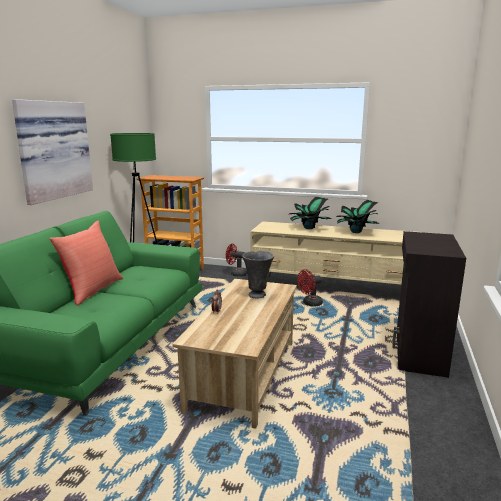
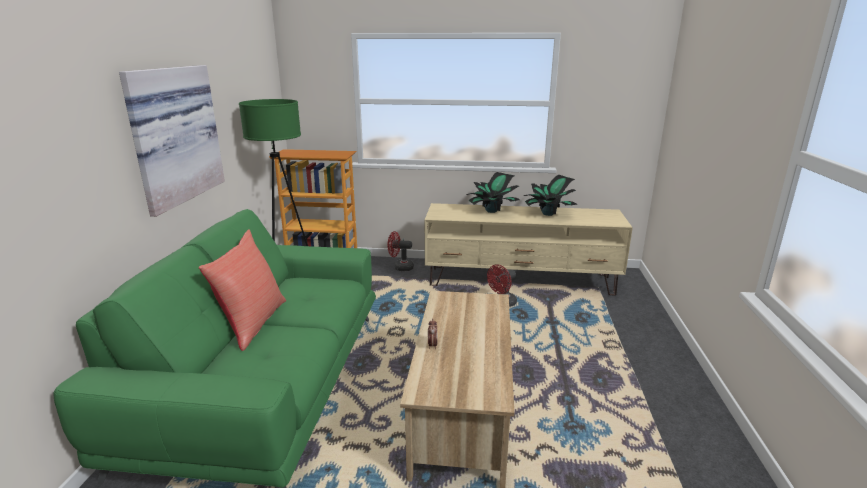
camera: 10 degrees left, 5 degrees up
(258, 295) = (470, 314): grey vase -> none
(418, 352) = (645, 359): black cabinet -> none

